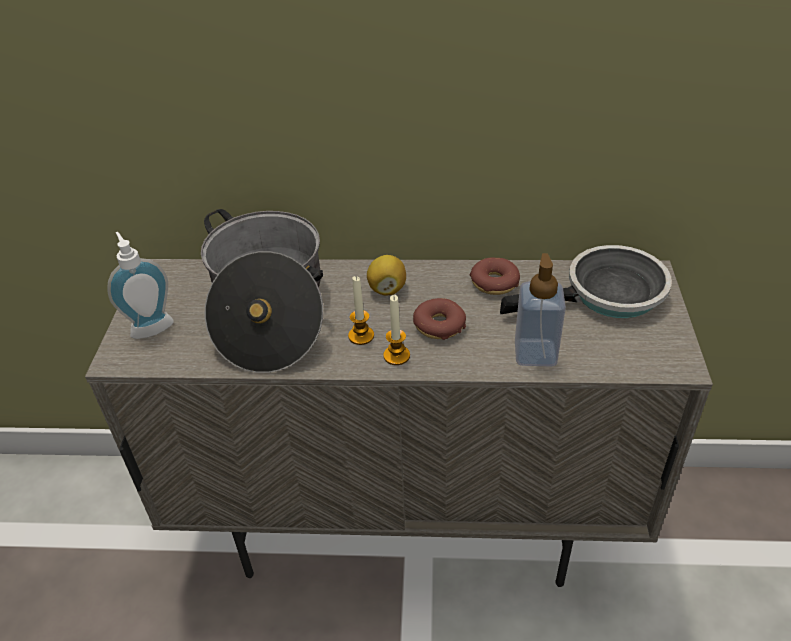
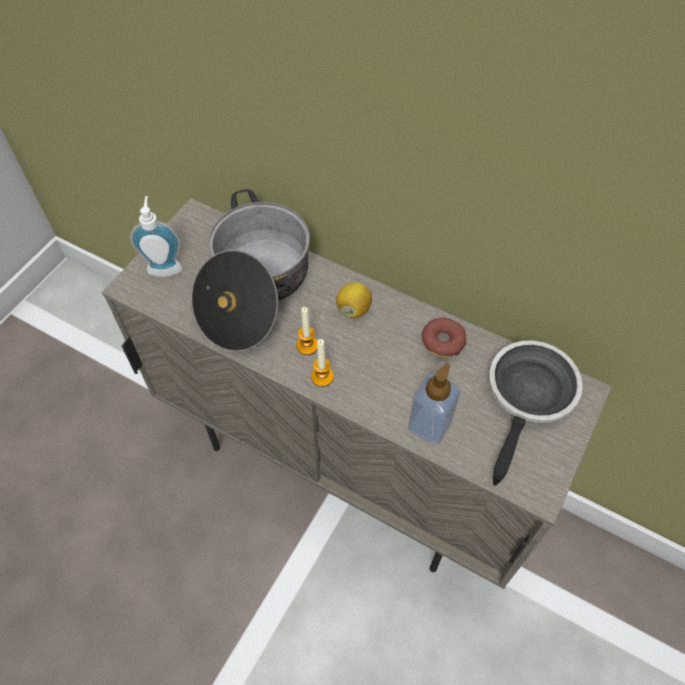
camera: 25 degrees right, 15 degrees up
(439, 325) = (371, 363): donut -> none
(607, 295) = (529, 397): frying pan -> frying pan turned 75 degrees counterclockwise

